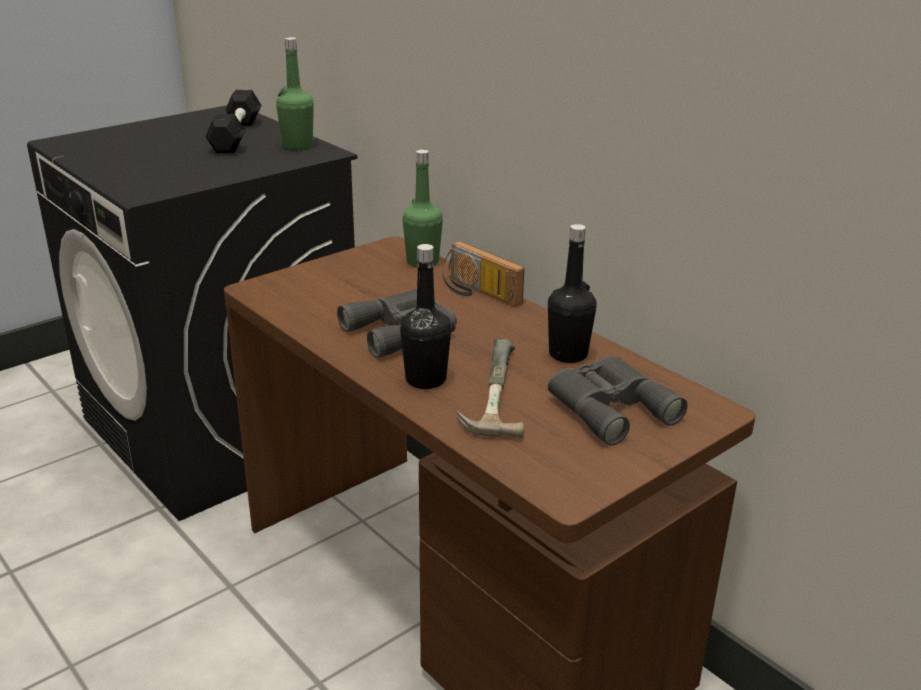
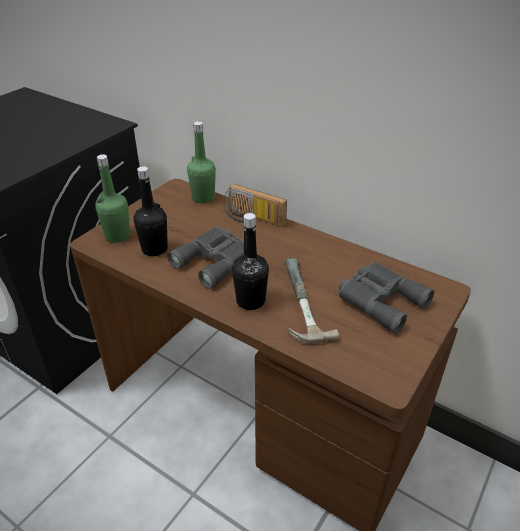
camera: 15 degrees left, 10 degrees up
(236, 136) = (39, 117): black dumbbell -> none
(297, 146) = (90, 121): green bottle -> green bottle (117, 236)
(568, 354) = (334, 260): black bottle -> black bottle (154, 249)

